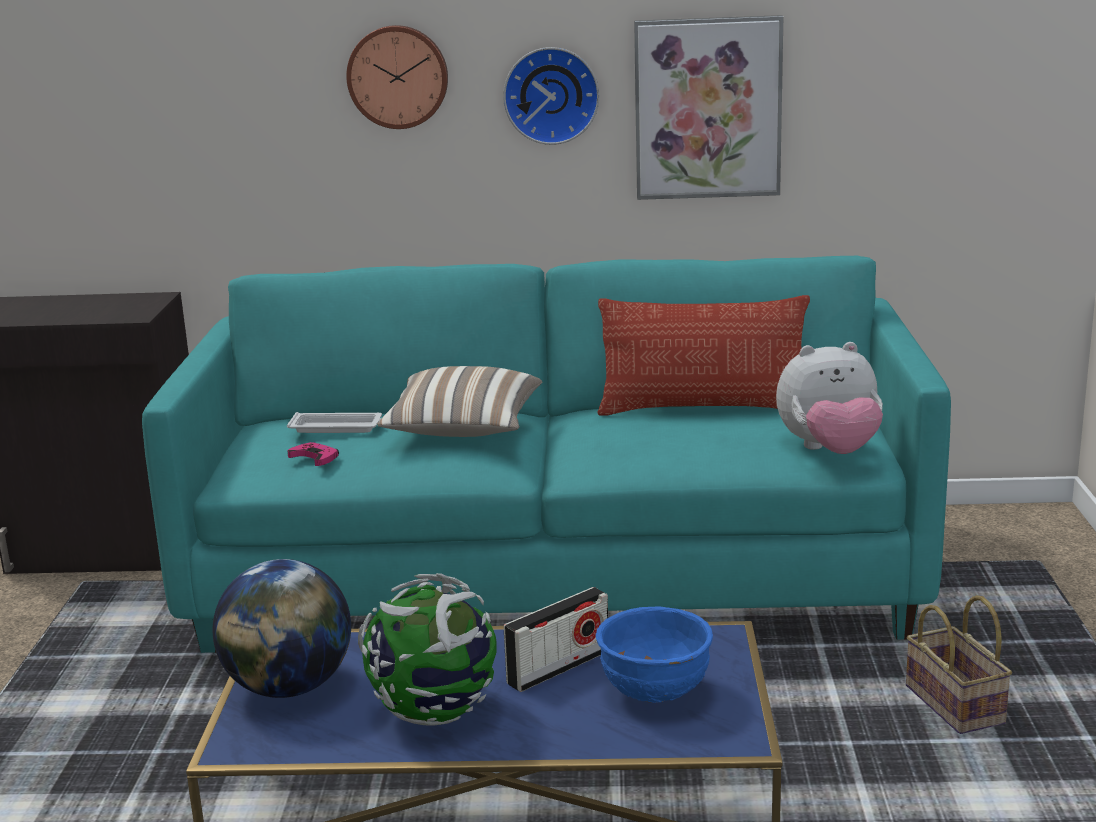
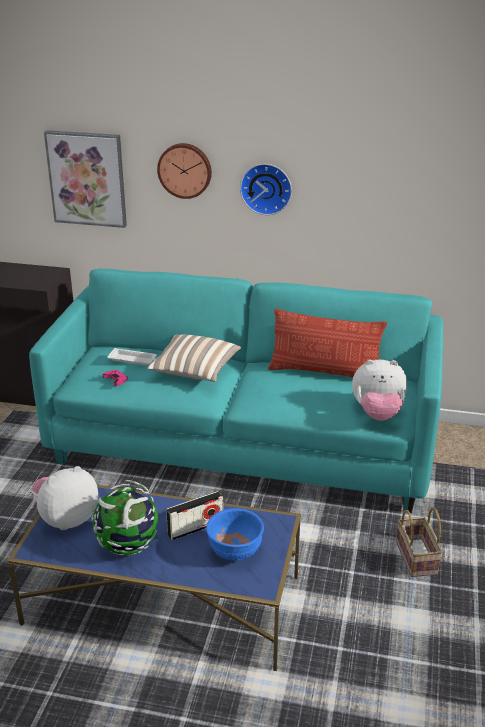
camera: 10 degrees right, 10 degrees up
(289, 688) = (67, 518): globe -> plush toy
(707, 108) = (352, 204): picture -> picture (87, 178)

